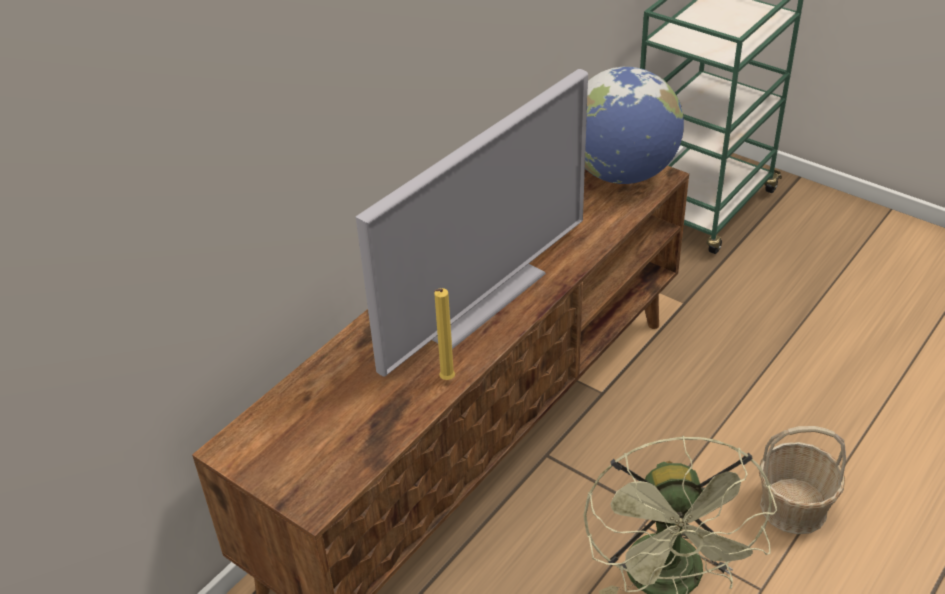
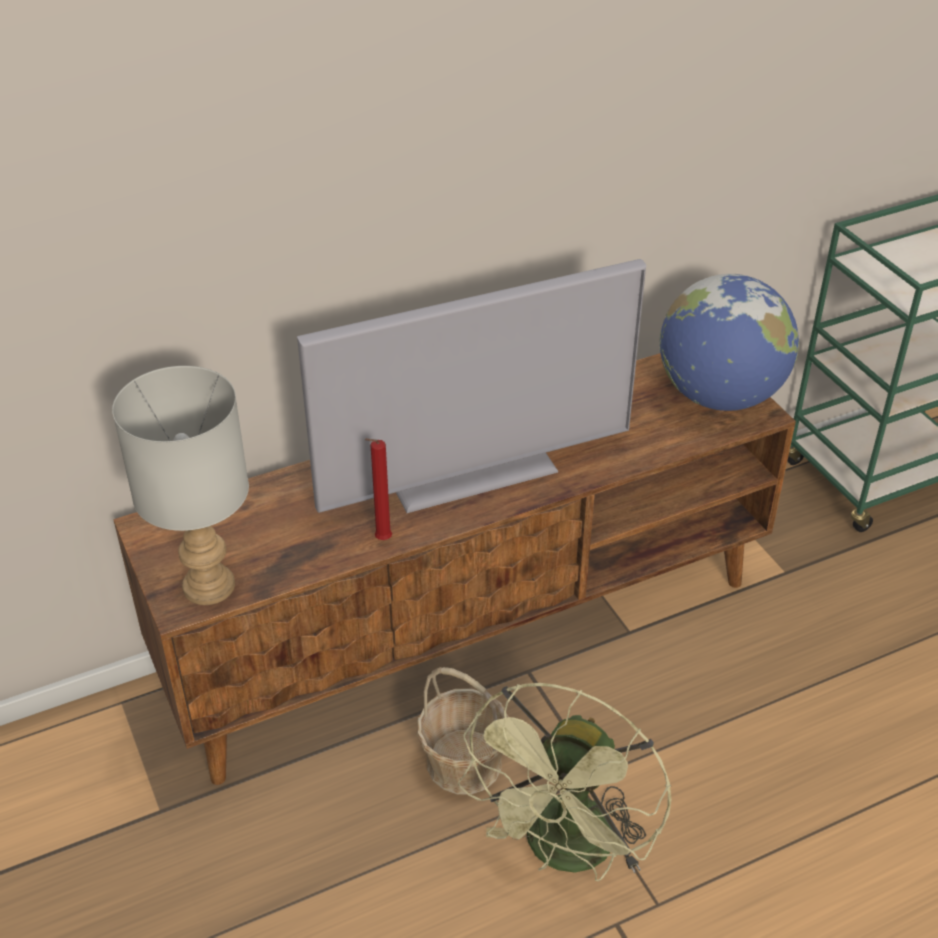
camera: 25 degrees right, 0 degrees up
(325, 475) = (208, 584): none -> grey table lamp
(446, 380) = (381, 540): yellow candle -> red candle
(794, 507) = (755, 837): basket -> basket (464, 763)

